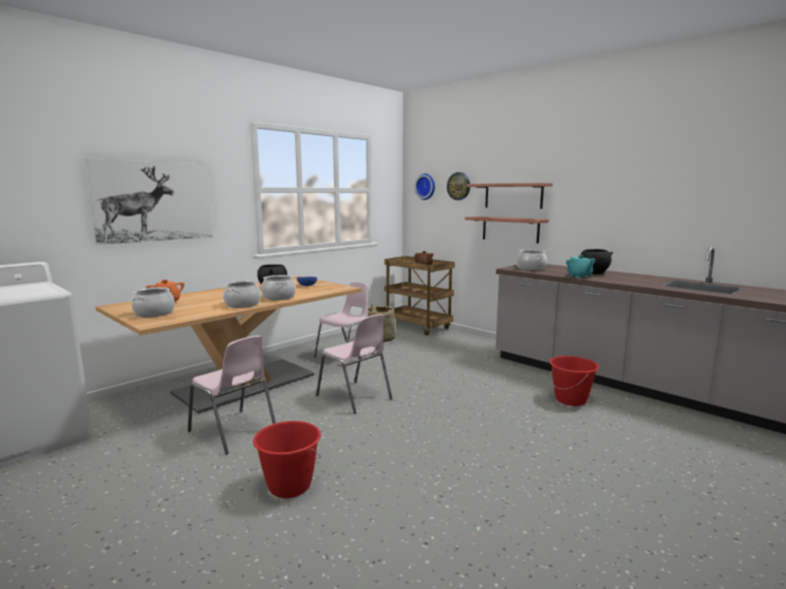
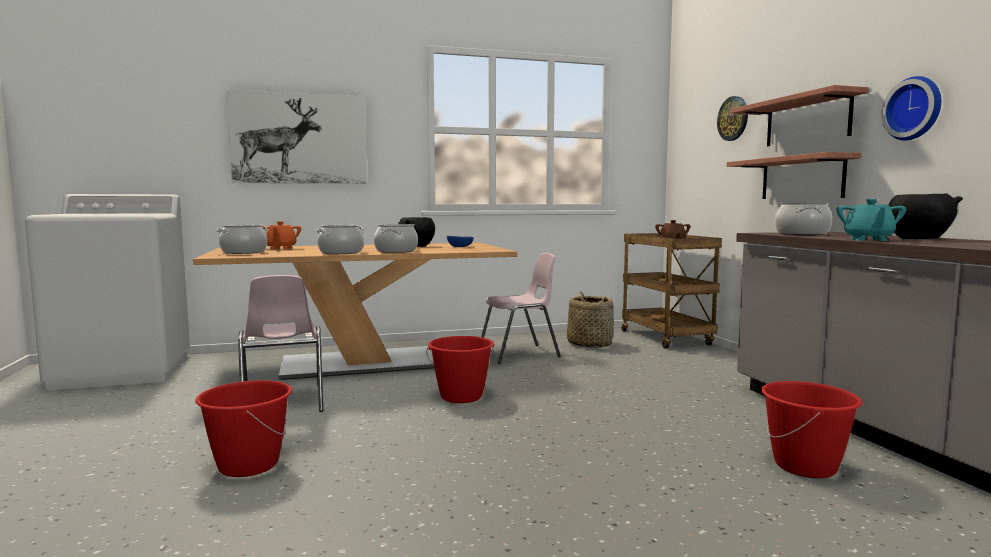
camera: 30 degrees right, 5 degrees down
(354, 397) = (461, 397): pink chair -> red bucket
(426, 186) = (693, 127): wall clock -> wall clock (915, 109)

